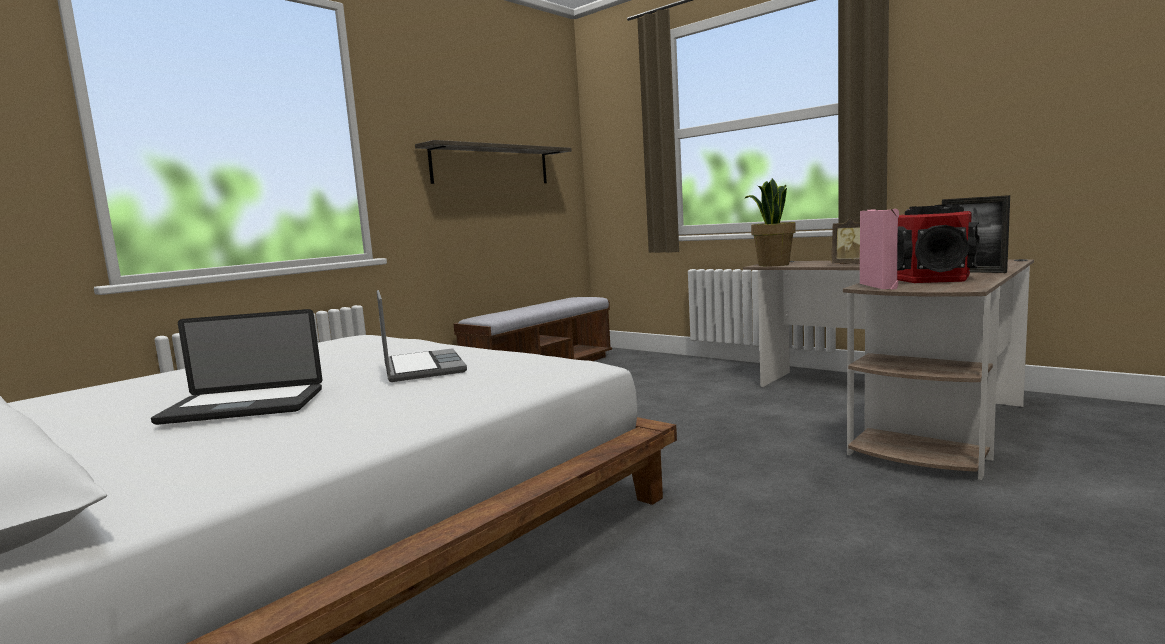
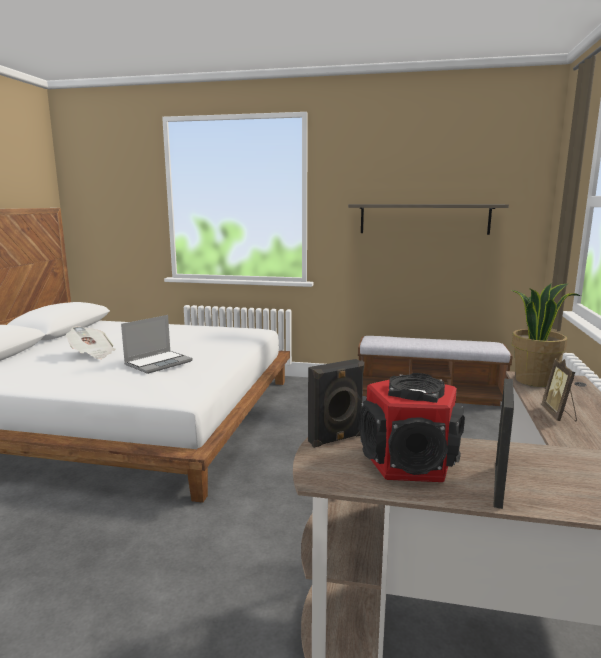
camera: 60 degrees right, 5 degrees up
(243, 406) = (92, 354): laptop -> newspaper
(879, 286) = (336, 439): pink speaker -> black speaker

